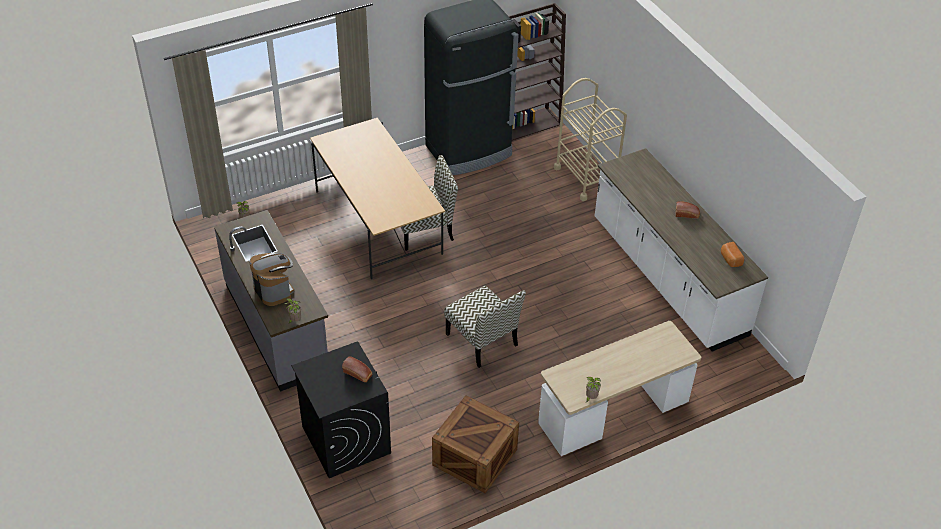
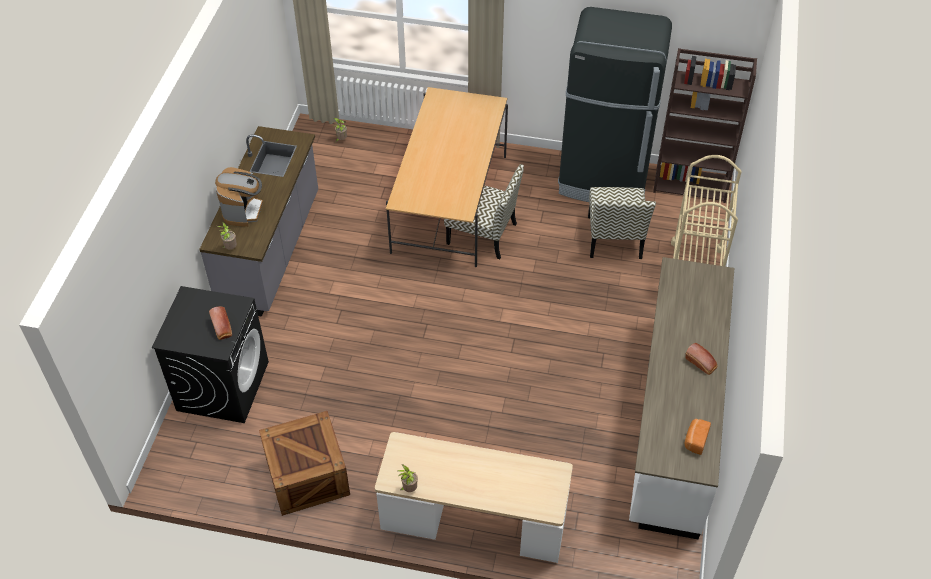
camera: 40 degrees right, 5 degrees up
(482, 340) = (427, 371): chair -> chair (614, 238)

